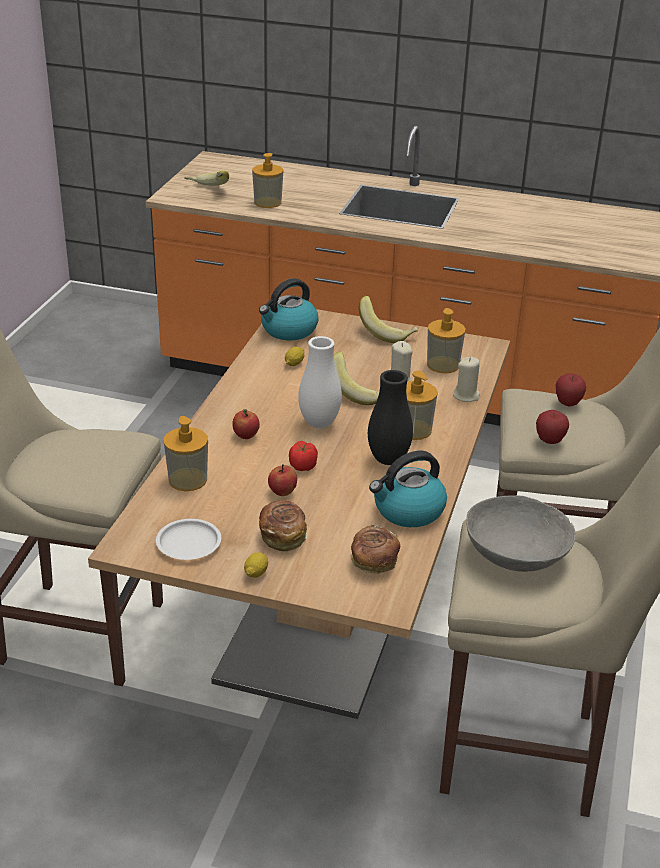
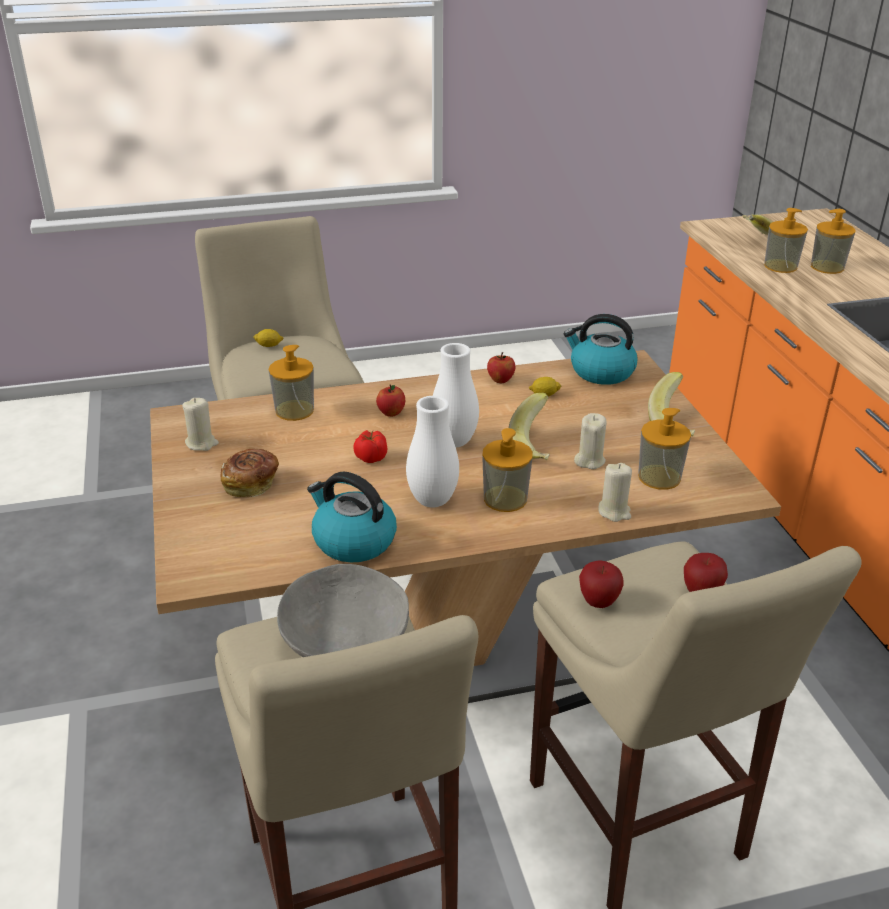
camera: 60 degrees right, 0 degrees up
(188, 544) = (201, 443): white plate -> beige candle
(256, 573) = (184, 489): lemon -> lemon (269, 345)
(282, 492) = (318, 461): apple -> apple (500, 380)
(289, 190) = (827, 267): none -> soap dispenser
(373, 562) = (249, 547): bread -> none
(388, 459) = (432, 501): black vase -> white vase

